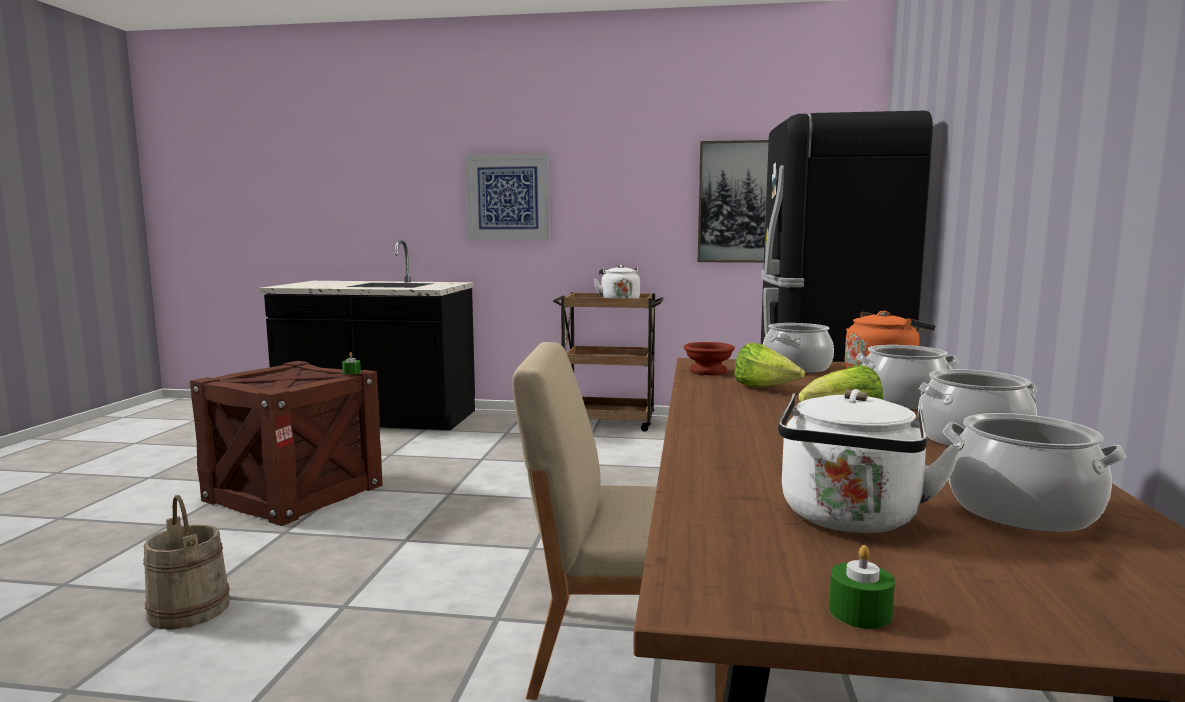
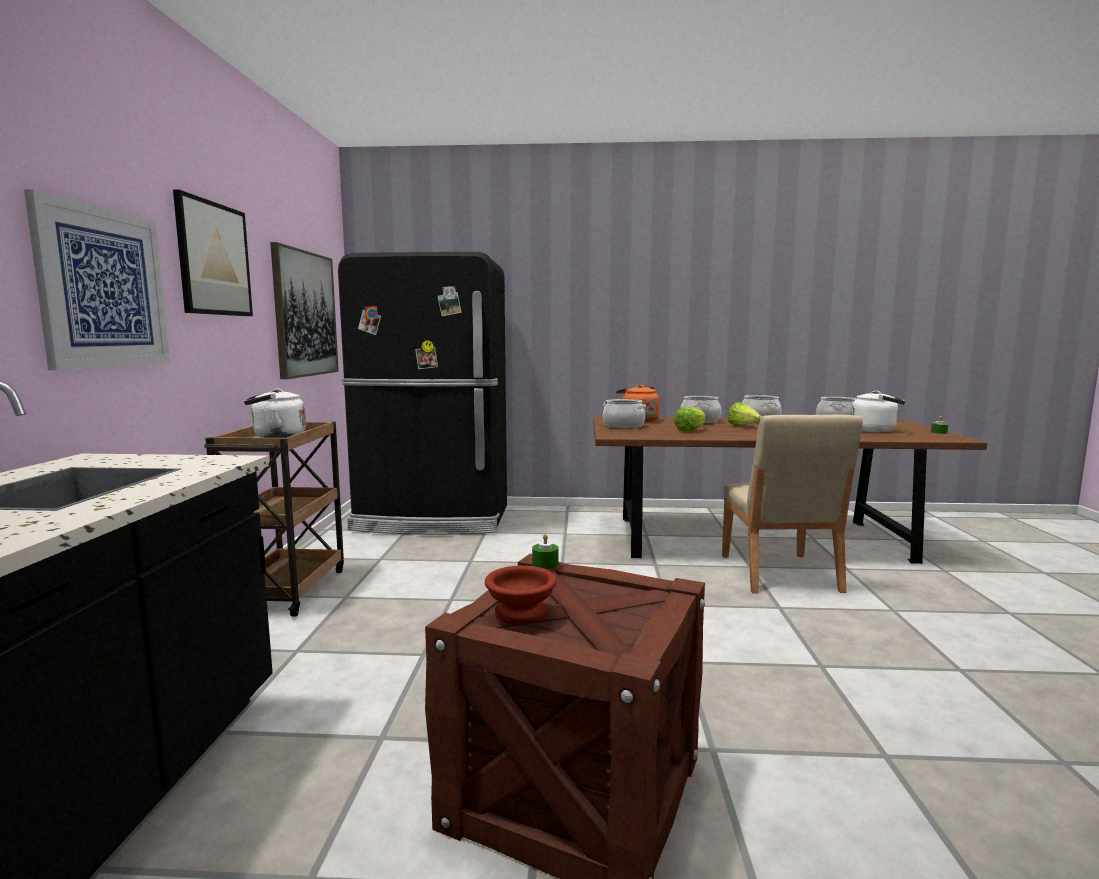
camera: 95 degrees left, 0 degrees up
(188, 610) = (911, 750): beige bucket -> none
(613, 168) = (214, 259): none -> picture
(709, 371) = (647, 435): brown bowl -> brown bowl (519, 612)

